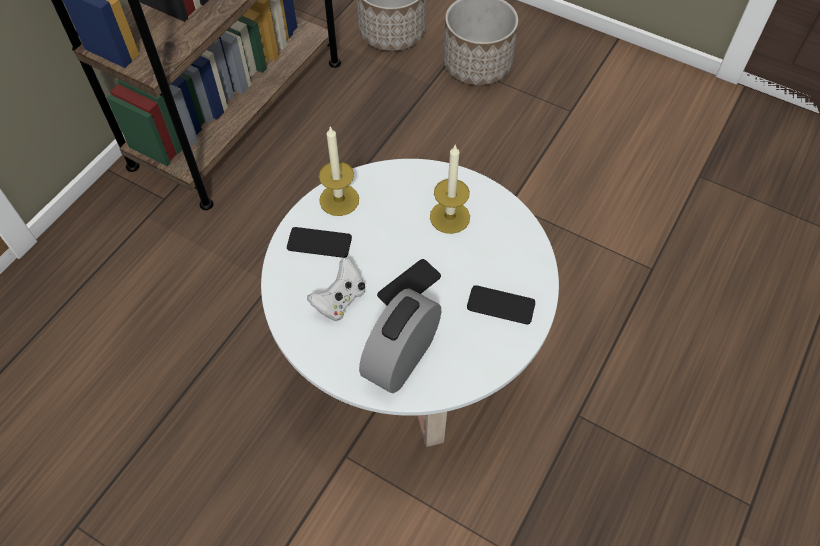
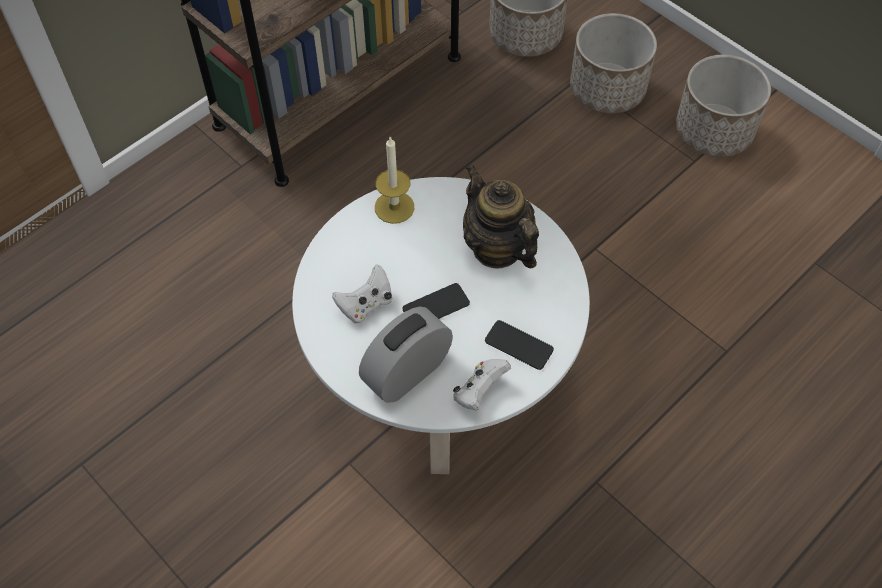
camera: 15 degrees right, 0 degrees up
(319, 243) = (362, 245): phone -> none
(450, 217) = (497, 248): candle -> teapot
(478, 359) = (479, 391): none -> white game controller
(578, 83) = (713, 131): none -> planter

